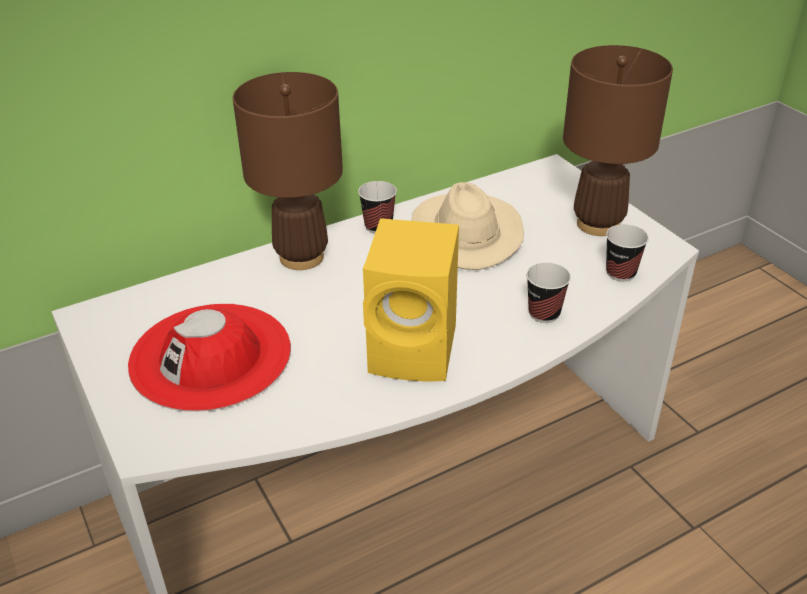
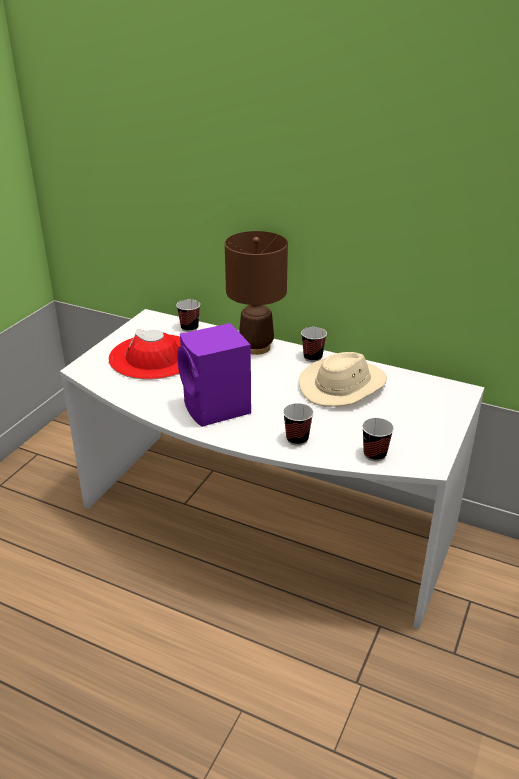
camera: 55 degrees right, 5 degrees down
(173, 291) = (189, 328): none -> cup
(416, 351) = (217, 409): yellow speaker -> purple speaker
(598, 224) = (419, 429): brown table lamp -> none

